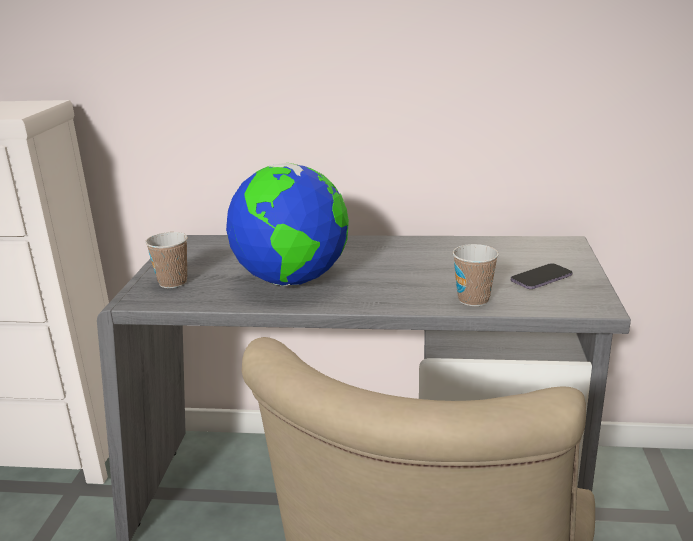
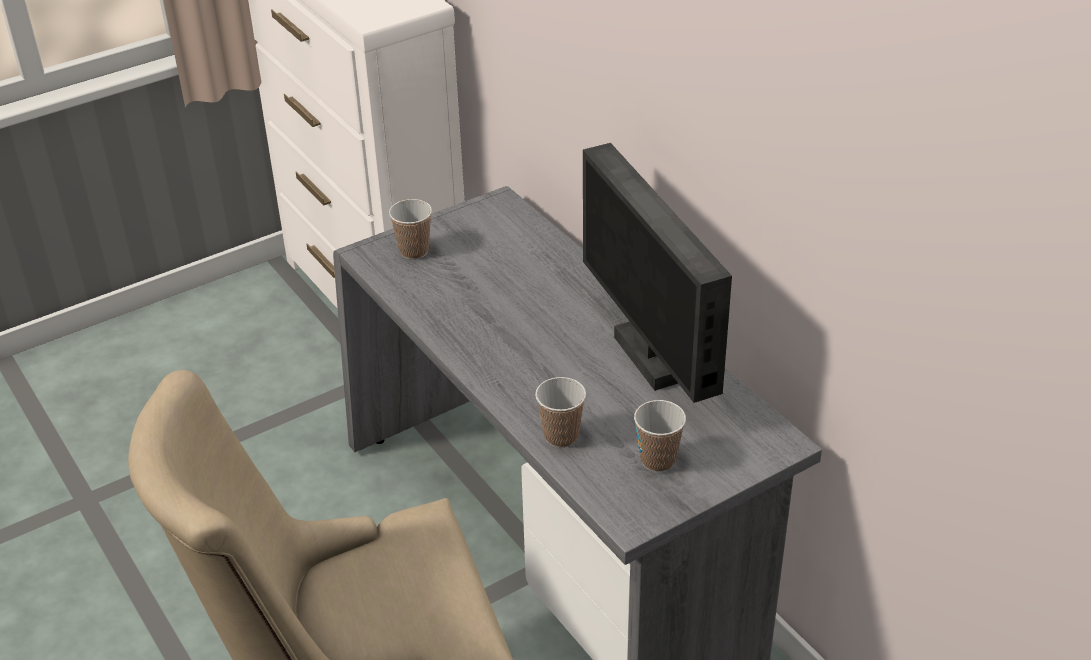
camera: 50 degrees right, 15 degrees up
(292, 280) = (487, 311): globe -> none
(431, 250) = (650, 358): none -> monitor
(541, 278) = (658, 460): phone -> cup

